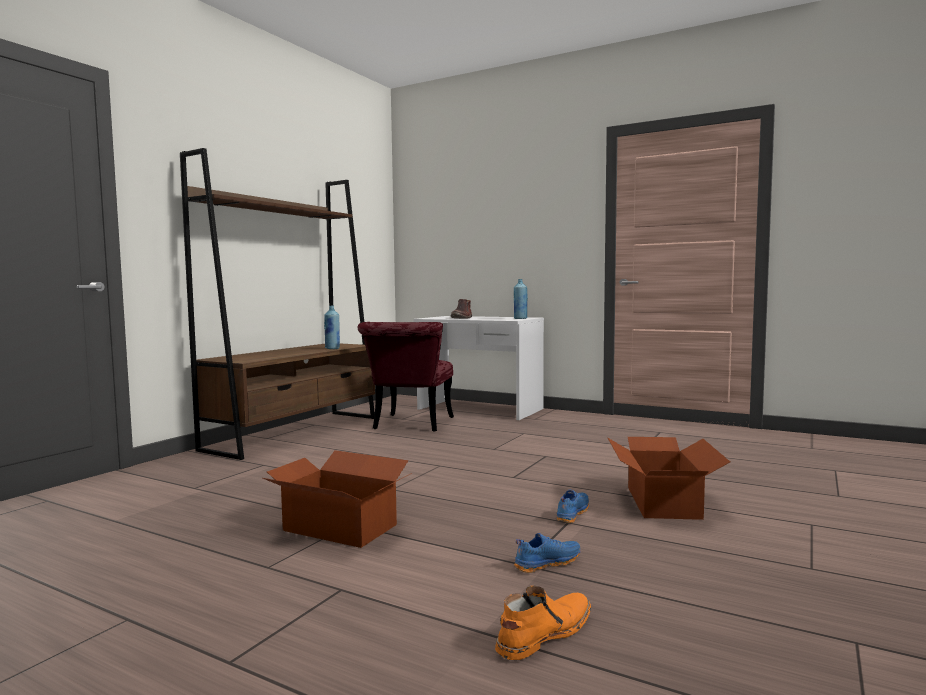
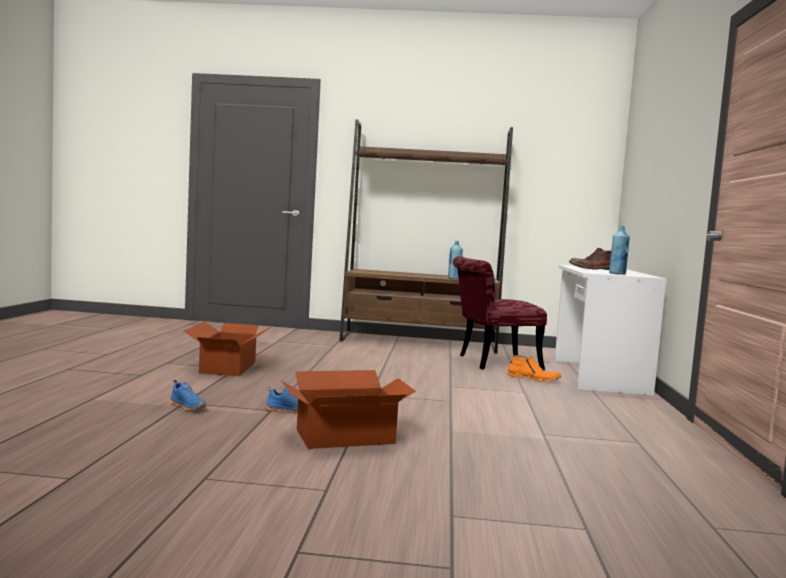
camera: 65 degrees right, 0 degrees up
(543, 634) = (88, 408): orange boot -> orange boot (533, 379)

